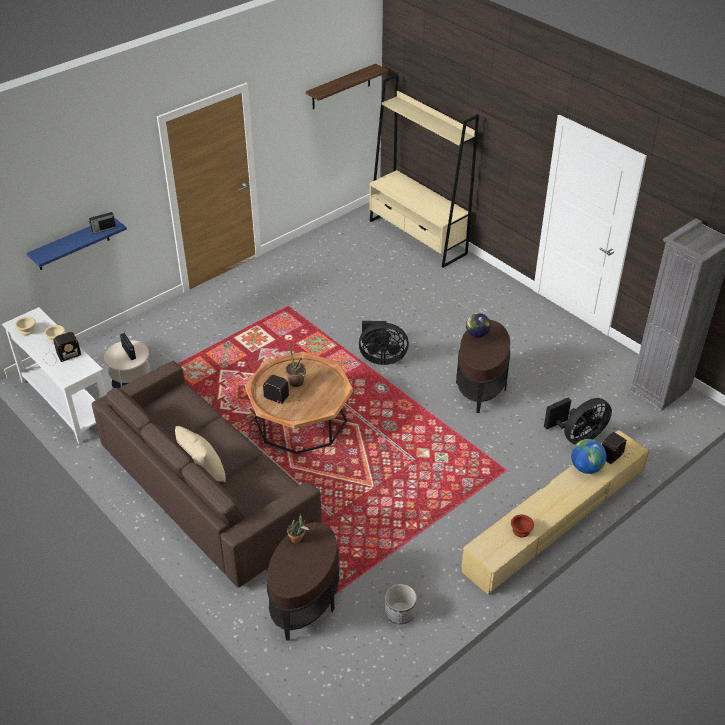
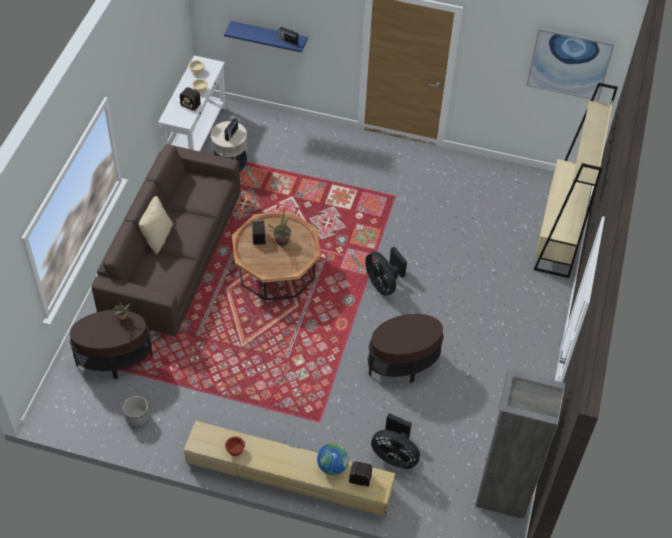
camera: 55 degrees right, 10 degrees up
(341, 87) = (569, 63): shelf -> picture
(476, 340) = (407, 325): globe -> none

